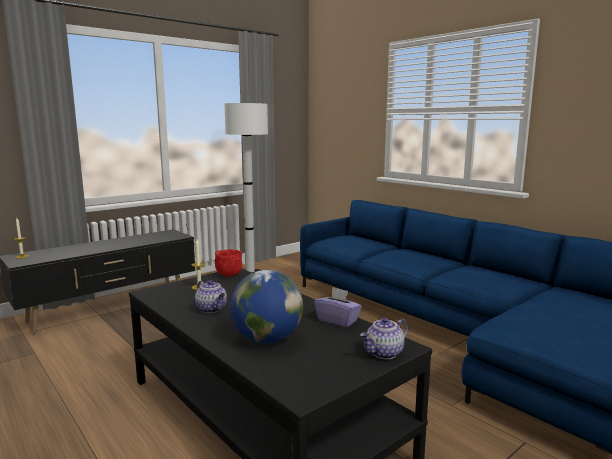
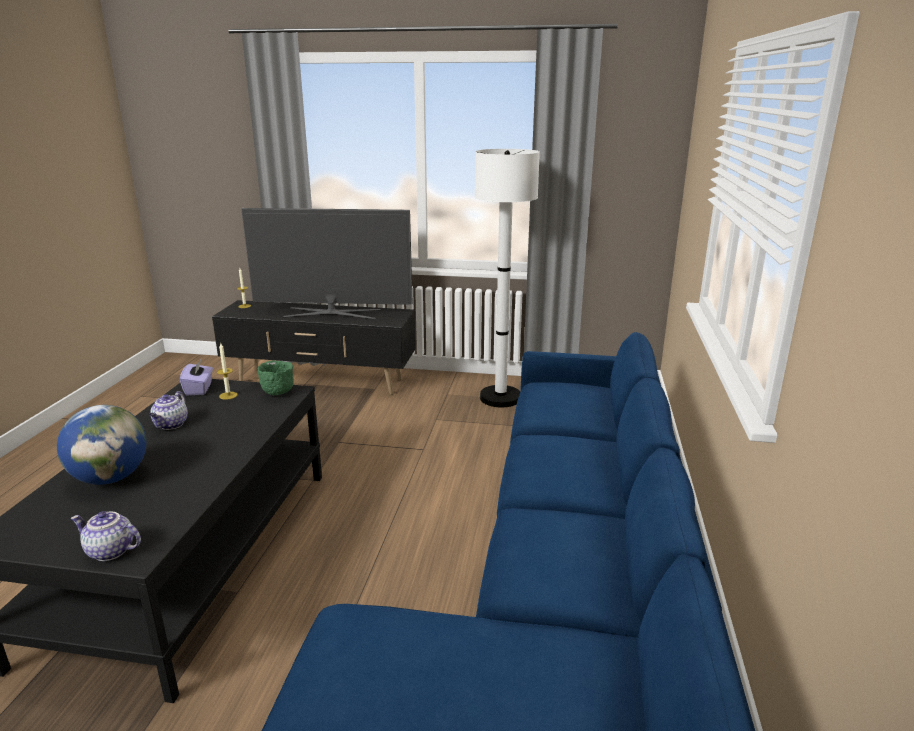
camera: 50 degrees right, 10 degrees up
(120, 242) = (332, 313): none -> television
(228, 275) = (277, 393): red bowl -> green bowl
(337, 320) = (189, 494): purple tissue box -> purple tissue box (199, 389)

